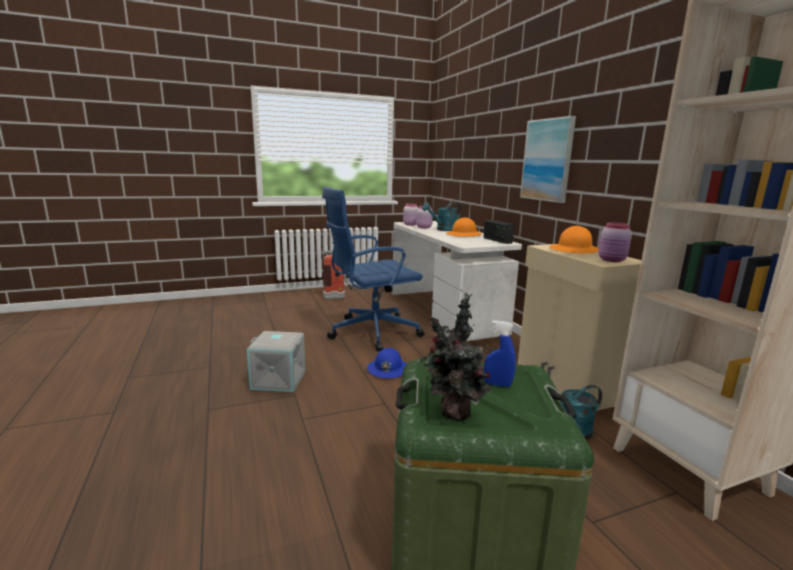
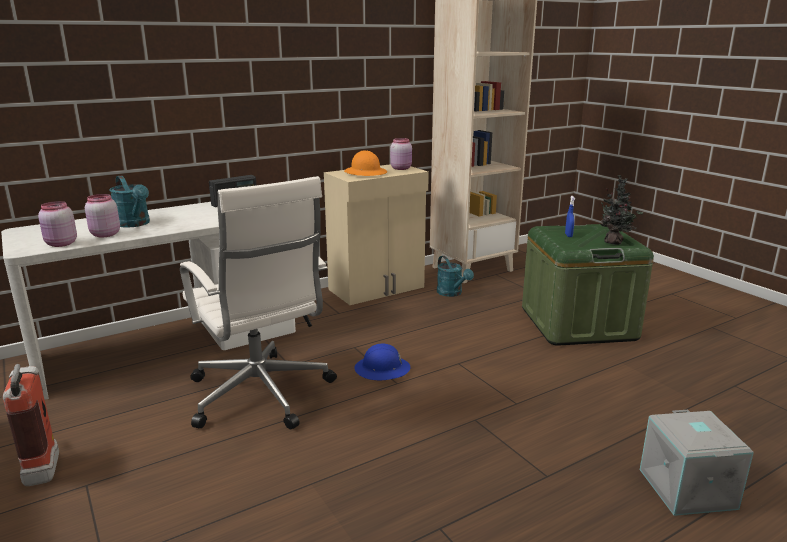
camera: 100 degrees left, 5 degrees up
(279, 379) = (445, 441): grey storage box -> grey storage box (685, 488)
(371, 332) = (261, 395): blue office chair -> white office chair
(464, 235) = (191, 214): orange hard hat -> none
(547, 160) = (262, 93): picture -> none

